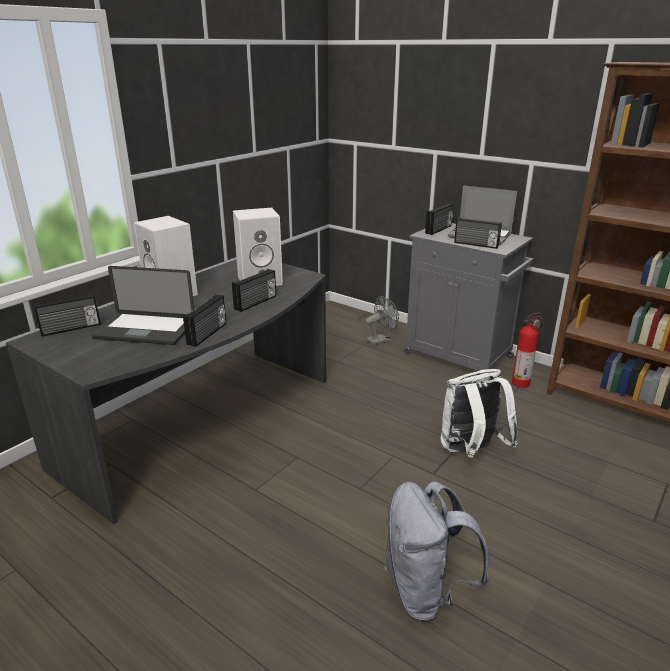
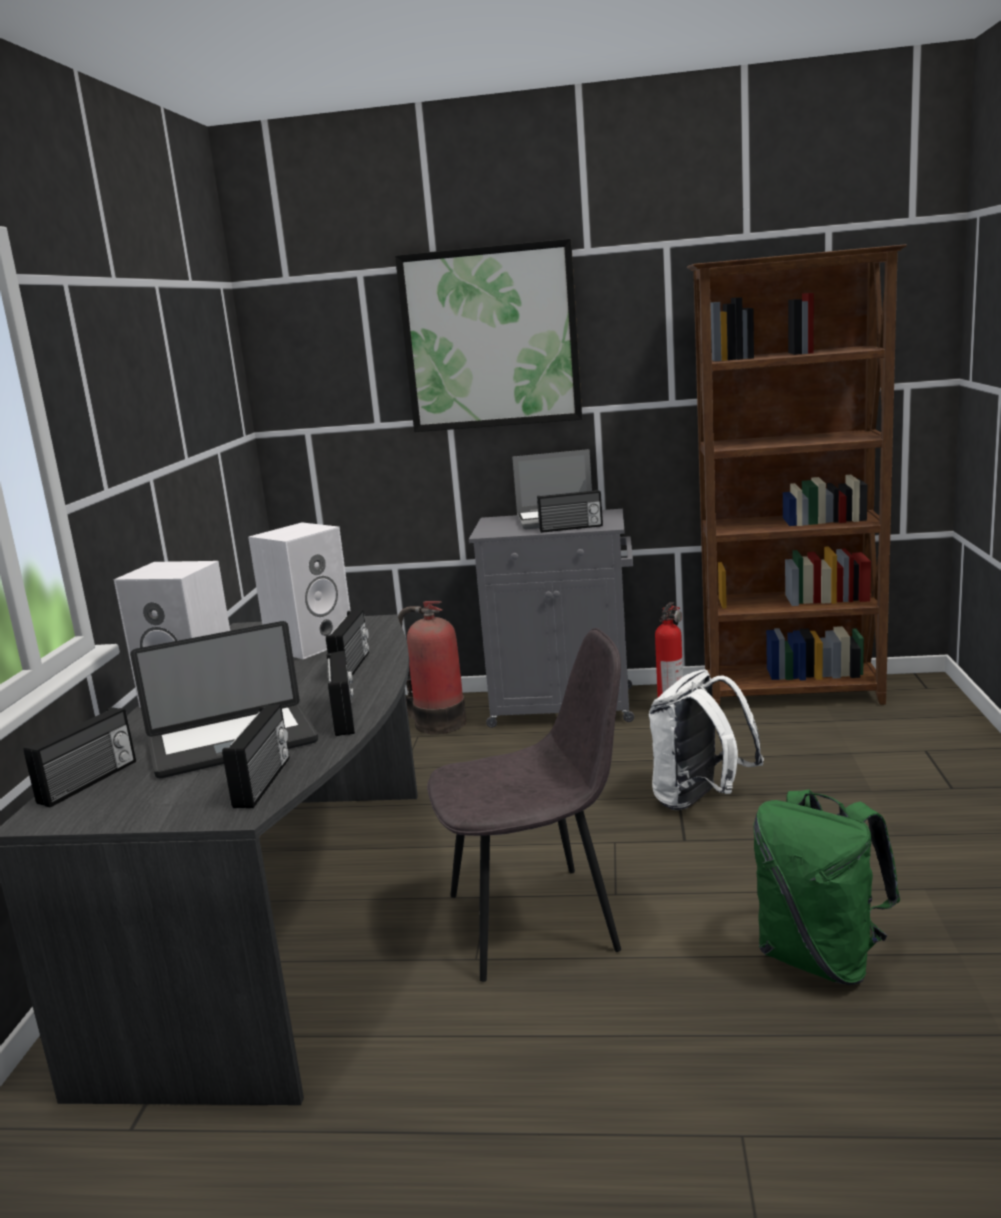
camera: 30 degrees left, 10 degrees down
(305, 483) = (537, 921): none -> grey chair
(381, 340) = (437, 722): grey fan -> fire extinguisher
(426, 592) = (821, 959): grey backpack -> green backpack
(439, 229) = (496, 525): radio -> radio (264, 782)
(469, 99) = (490, 338): none -> picture

